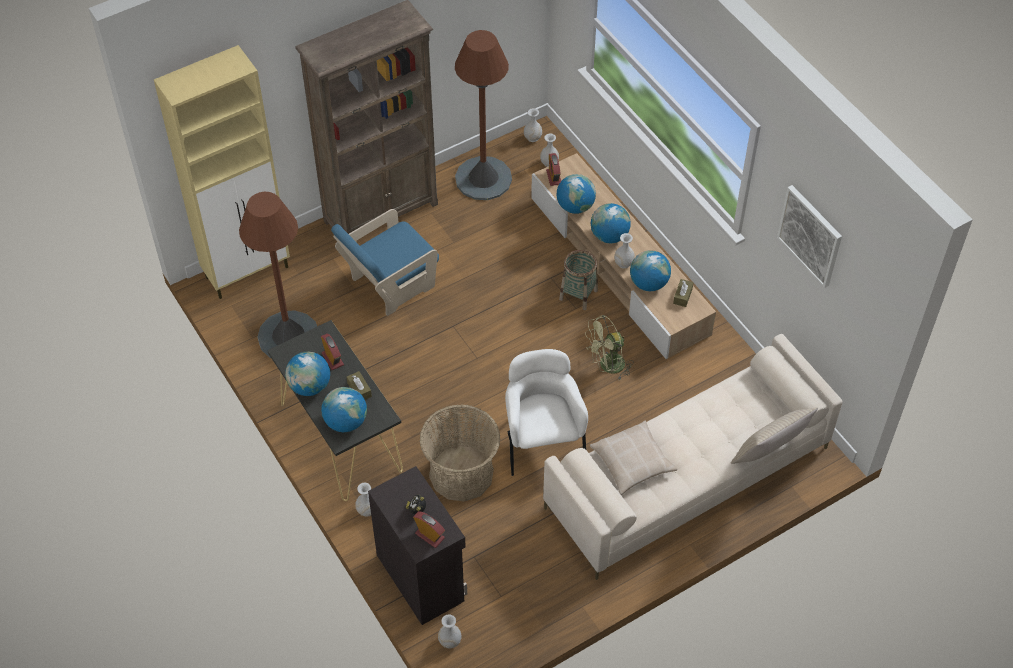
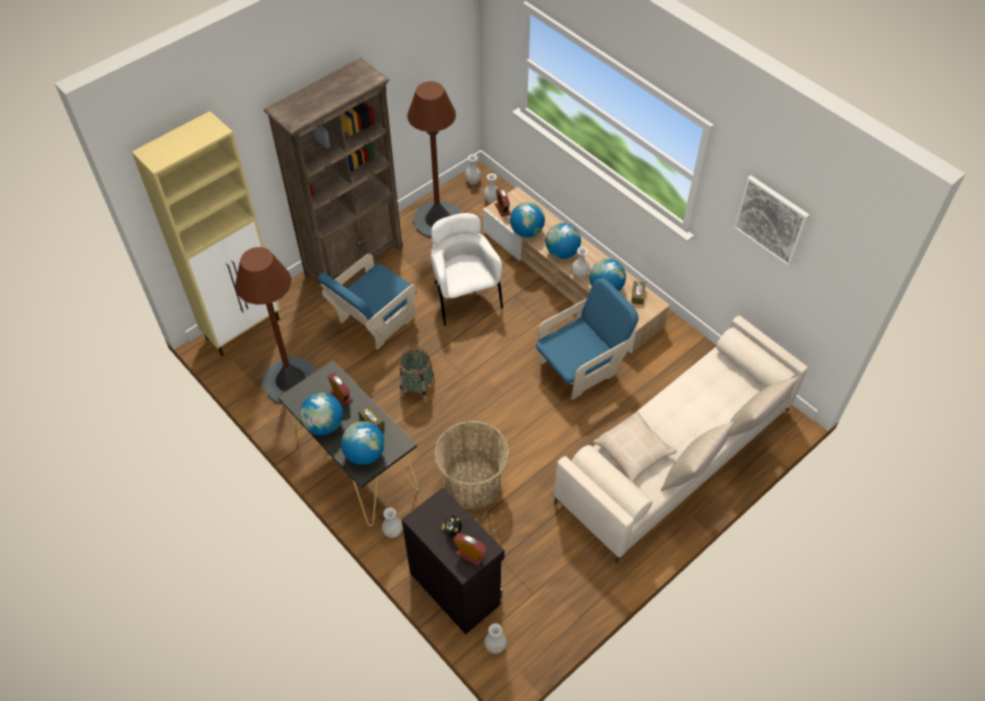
camera: 10 degrees left, 0 degrees up
(542, 441) = (539, 442): white armchair -> white armchair (464, 297)
(578, 294) = (541, 307): basket -> basket (417, 388)
(607, 366) = (581, 367): green fan -> blue armchair
(689, 495) = (691, 473): none -> beige pillow

